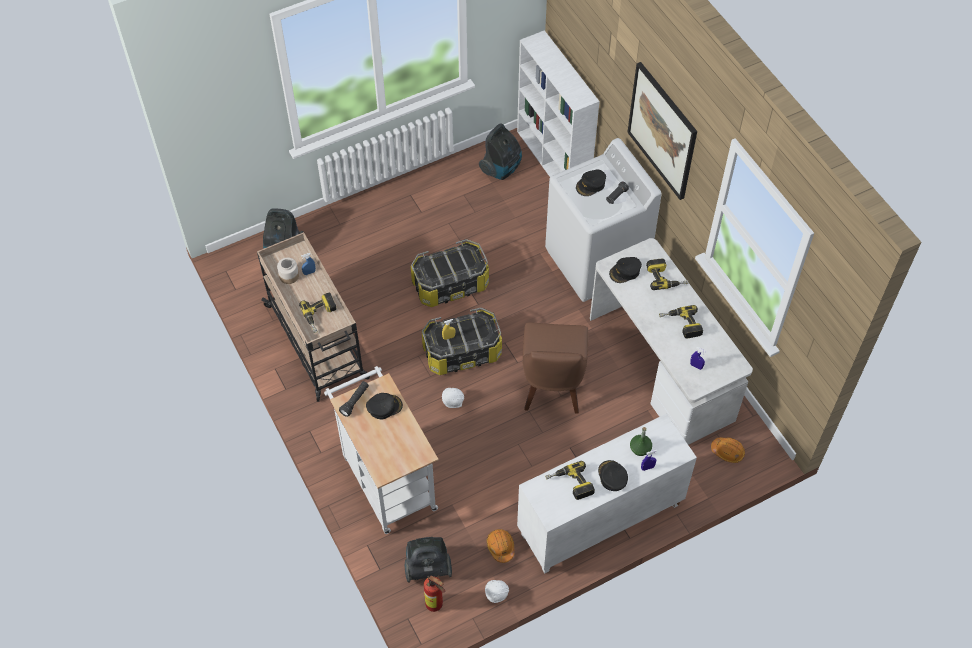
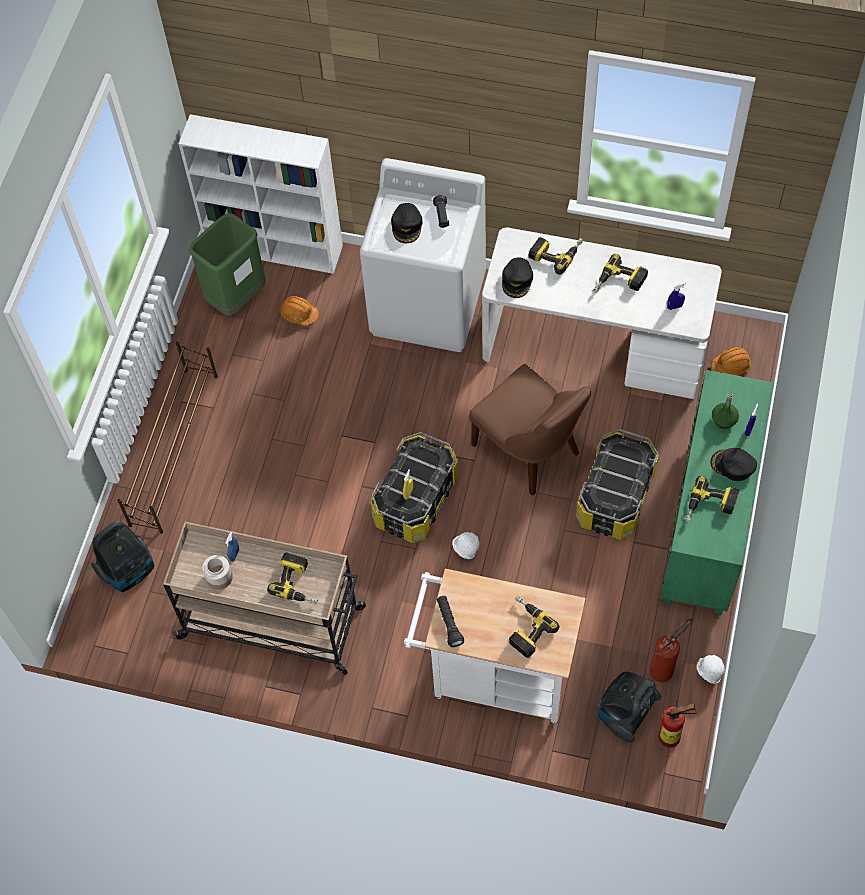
camera: 45 degrees left, 5 degrees up
(378, 214) = (174, 448): none -> brown shoe rack
(384, 407) = (481, 602): black cap -> none
(388, 442) = (525, 628): none -> power drill
(450, 285) = (327, 449): storage box -> storage box (616, 496)
(479, 568) = (665, 667): none -> fire extinguisher
(500, 547) = (660, 631): orange hard hat -> orange hard hat (299, 314)
(502, 168) = (236, 297): vacuum cleaner -> green trash can
(599, 521) = (708, 526): white cabinet -> green cabinet
(662, 130) = (456, 109): picture -> none

